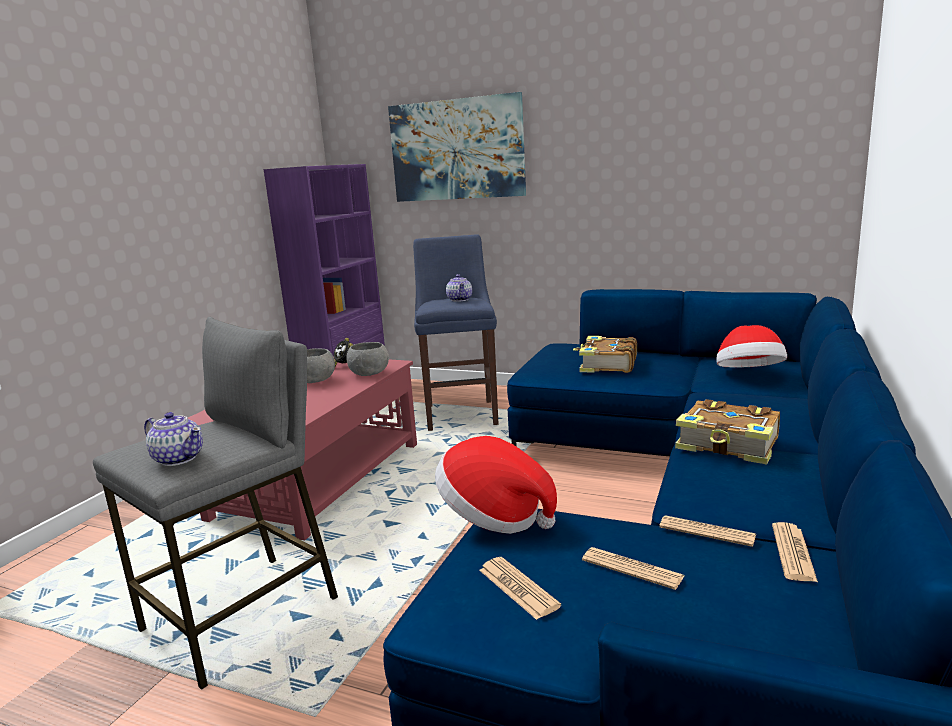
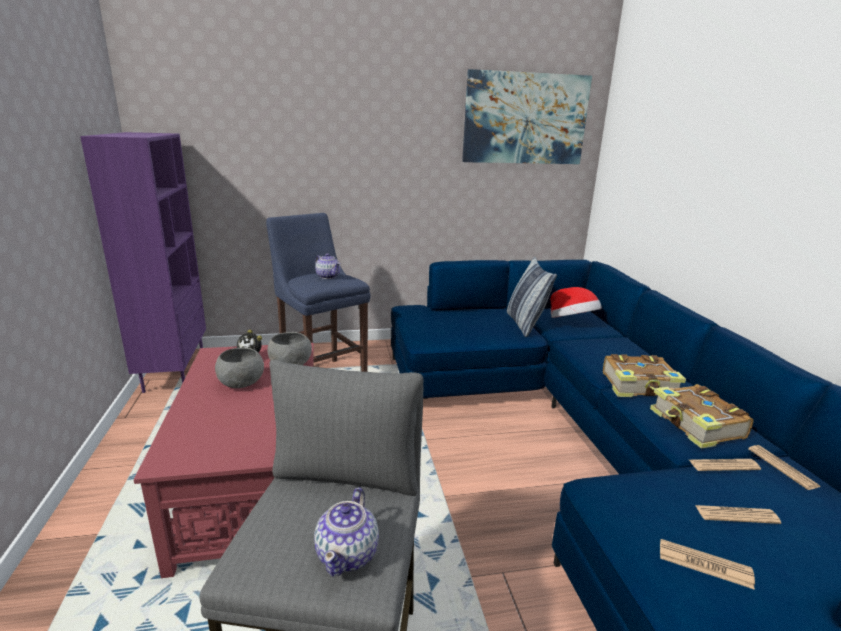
camera: 35 degrees left, 5 degrees up
(178, 458) = (348, 554): teapot -> teapot turned 105 degrees clockwise
(457, 150) = (287, 129): picture -> picture (525, 119)
(493, 516) = (595, 498): hat -> none
(607, 365) = (472, 325): book -> book (696, 425)
(680, 371) = (525, 324): none -> pillow

